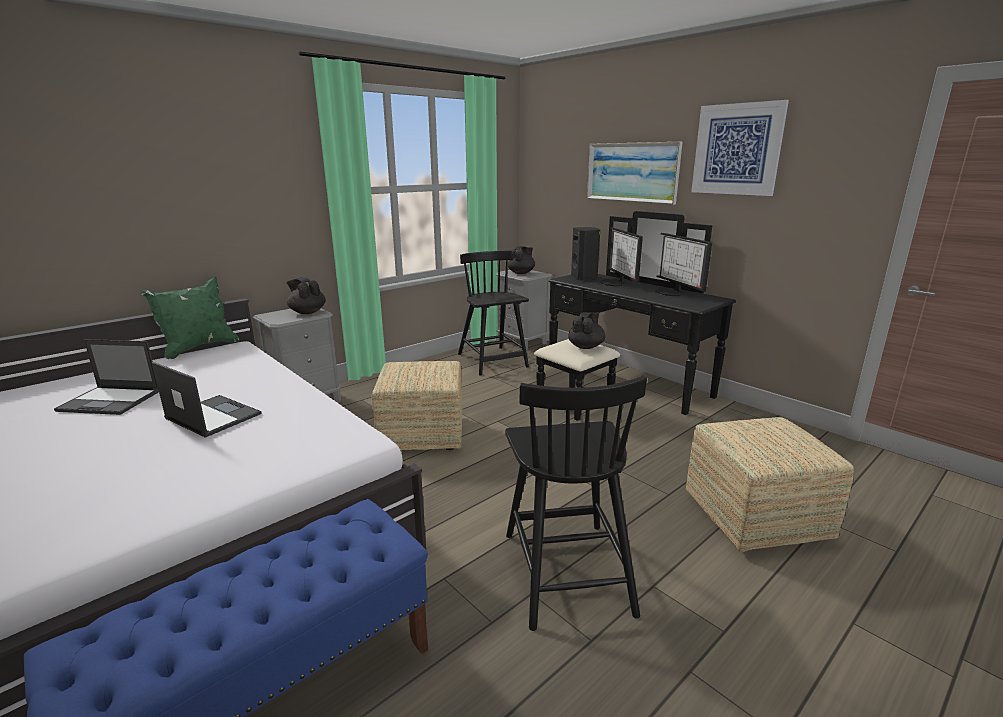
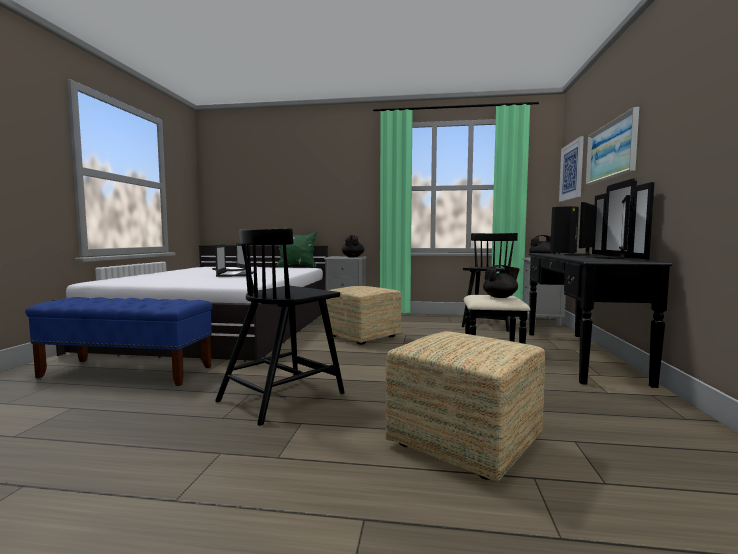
camera: 50 degrees right, 15 degrees down
(737, 149) = (674, 95): picture -> picture (571, 171)

